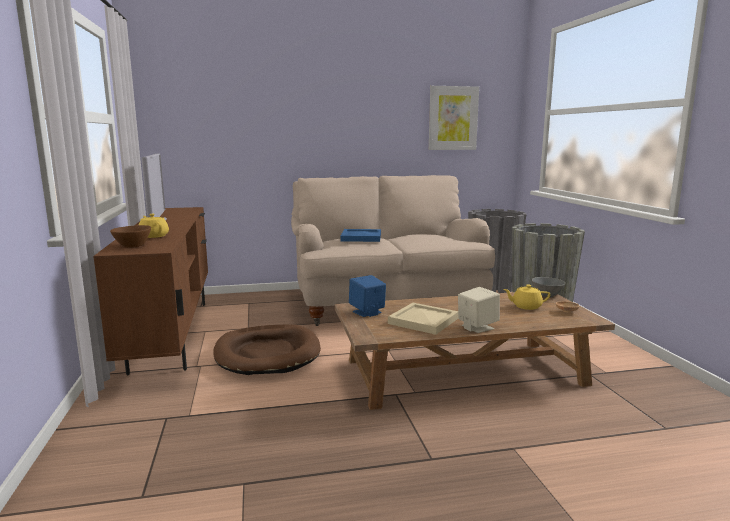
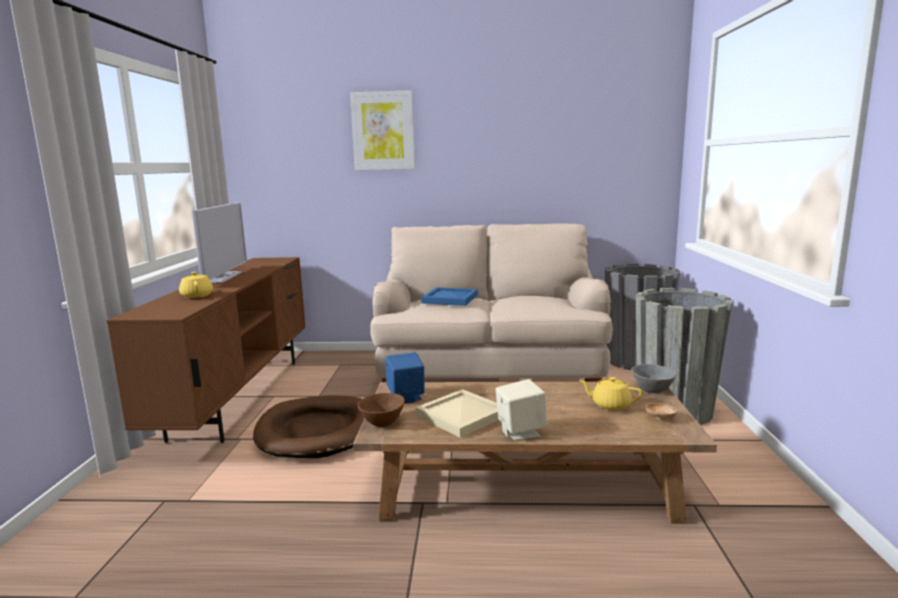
camera: 15 degrees right, 0 degrees up
(132, 246) = (158, 308): brown bowl -> brown bowl (381, 422)
(453, 118) = (589, 152): picture -> picture (383, 131)

